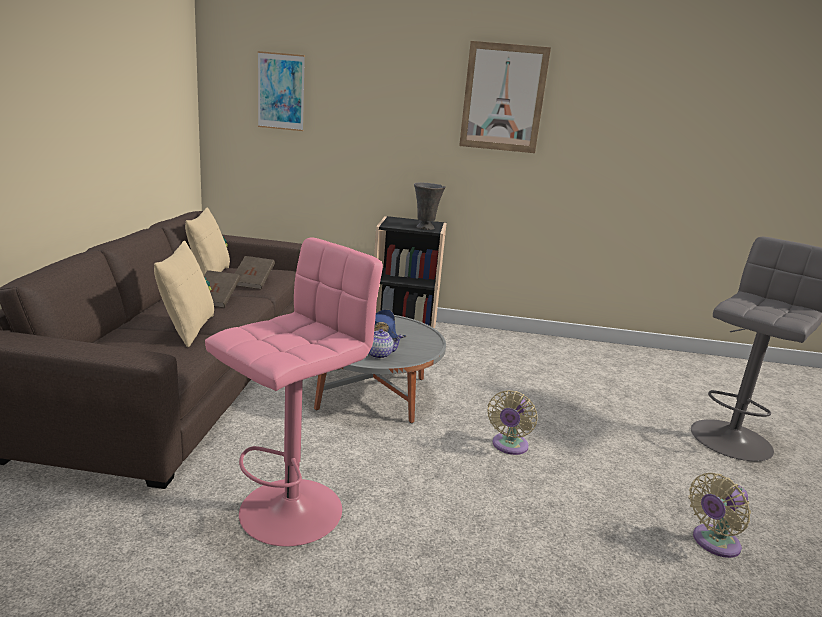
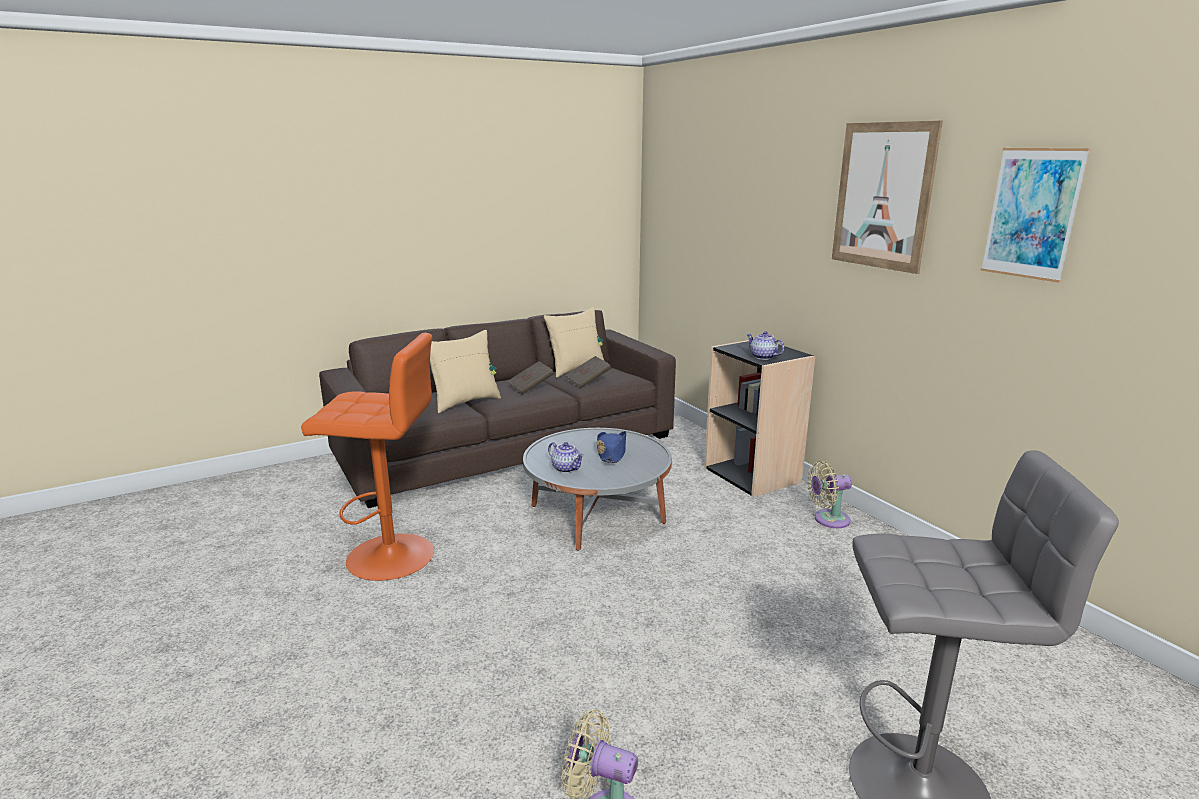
camera: 55 degrees right, 0 degrees up
(281, 91) = (689, 196): picture -> picture (1032, 213)
(292, 511) = (391, 557): pink stool -> orange stool
(425, 228) = (762, 357): grey vase -> teapot
(508, 446) = (613, 612): beige fan -> beige fan (828, 520)

